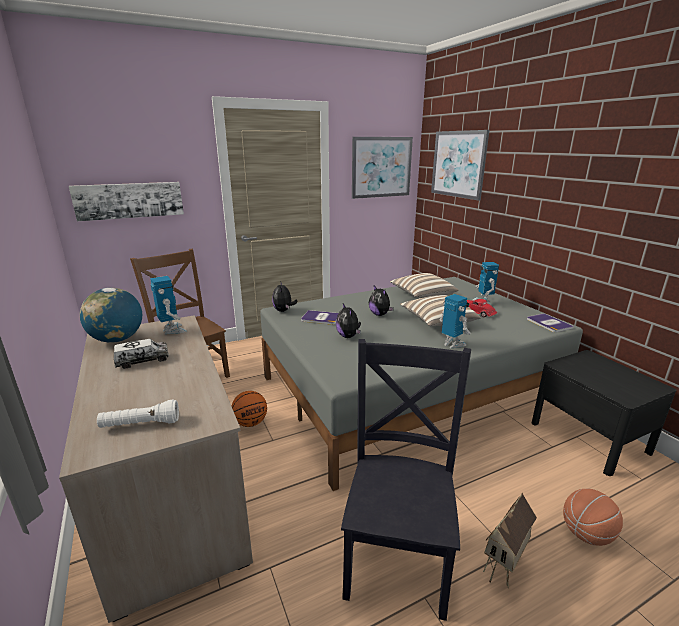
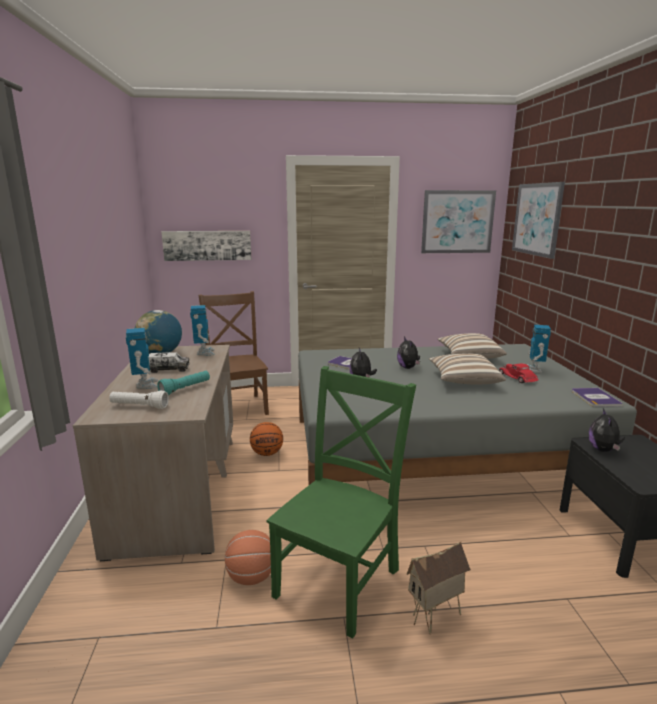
camera: 20 degrees right, 5 degrees down
(184, 386) = (185, 389): none -> turquoise flashlight
(284, 310) = (318, 354): plush toy -> plush toy (603, 450)
(398, 552) = (340, 579): black chair -> green chair
(452, 344) = (461, 401): toy robot -> toy robot (145, 385)
(586, 534) = (550, 618): basketball -> basketball (251, 577)

